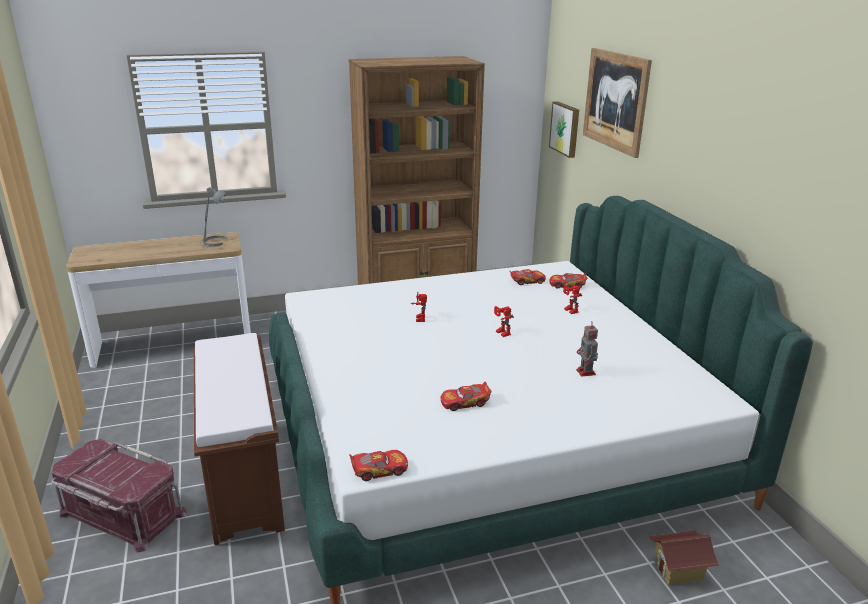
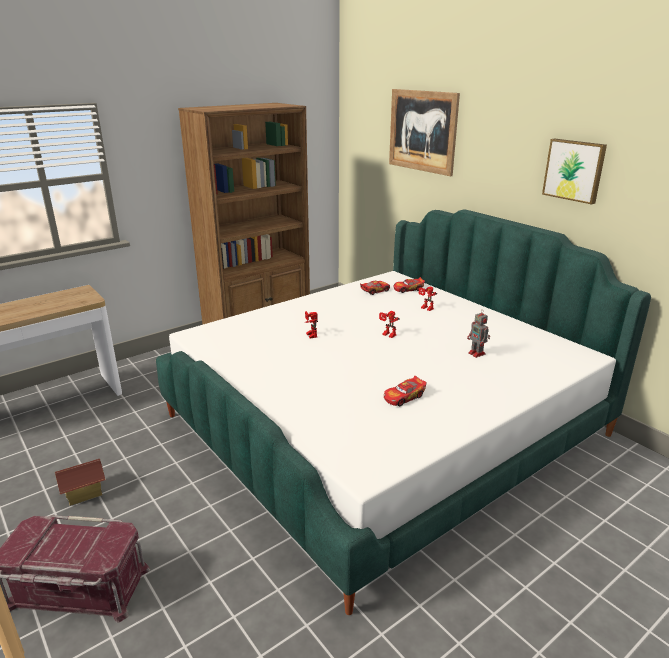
camera: 20 degrees left, 0 degrees up
(215, 242) = (72, 297): grey table lamp -> none
(245, 479) = (190, 518): brown bench -> none
(379, 470) = (378, 471): toy car -> none
(566, 129) = (368, 161): picture -> picture (574, 170)
(678, 571) = (589, 497): toy house -> toy house (84, 493)

